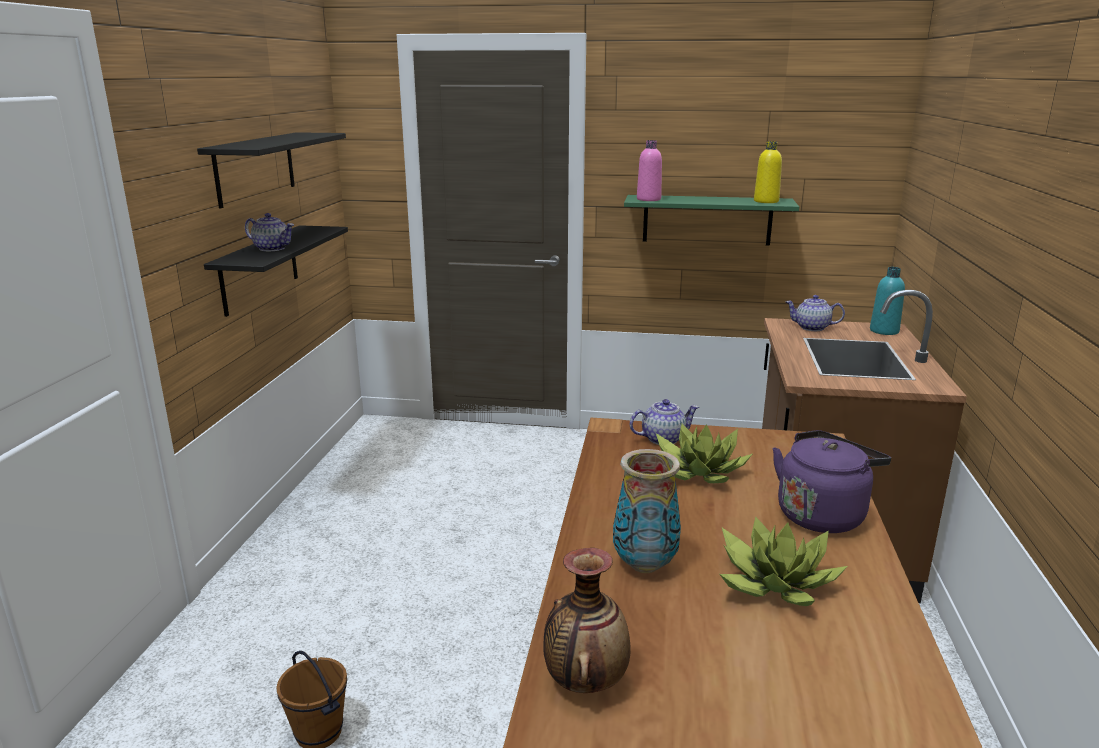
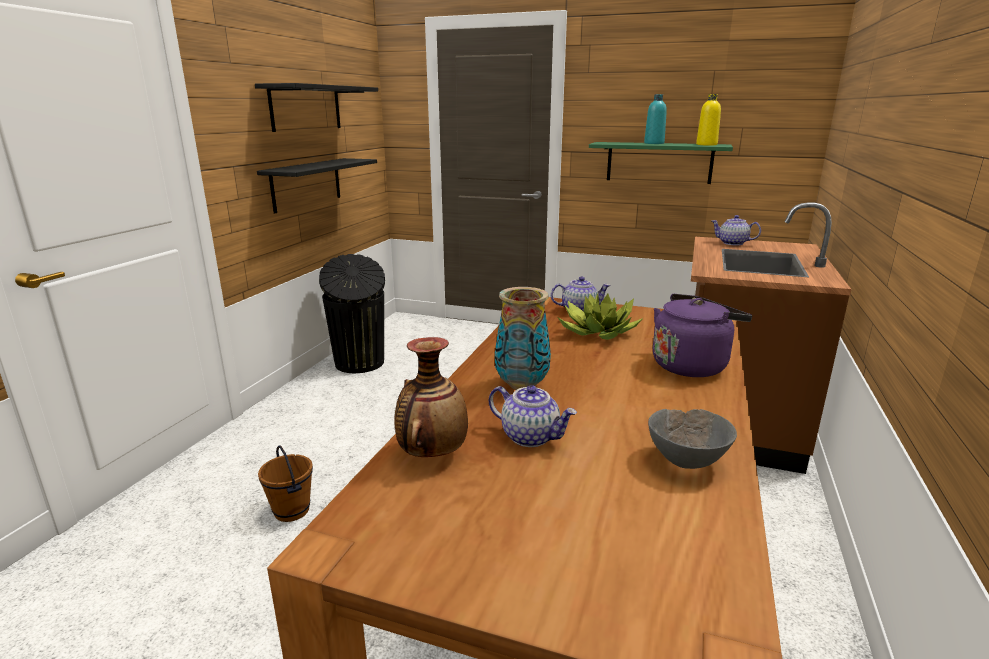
camera: 10 degrees right, 0 degrees up
(272, 248) = (312, 166): teapot -> teapot (531, 436)
(340, 500) = (360, 363): none -> black trash can
(648, 199) = (609, 143): pink bottle -> none
(772, 583) = (624, 406): potted plant -> none
(868, 655) = (687, 461): none -> grey bowl
(884, 331) = (795, 247): turquoise bottle -> turquoise bottle (654, 143)

